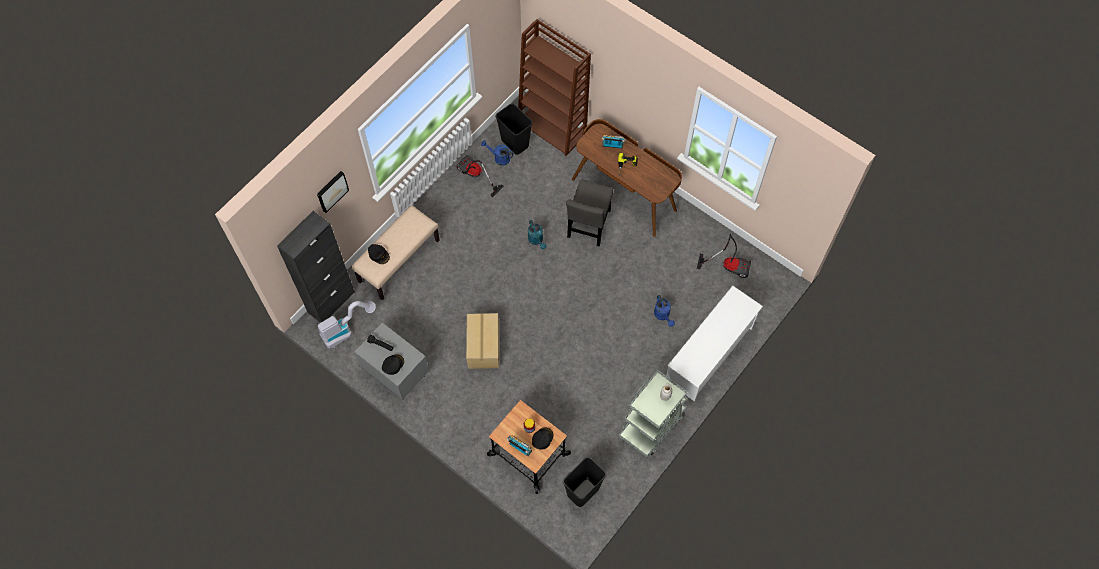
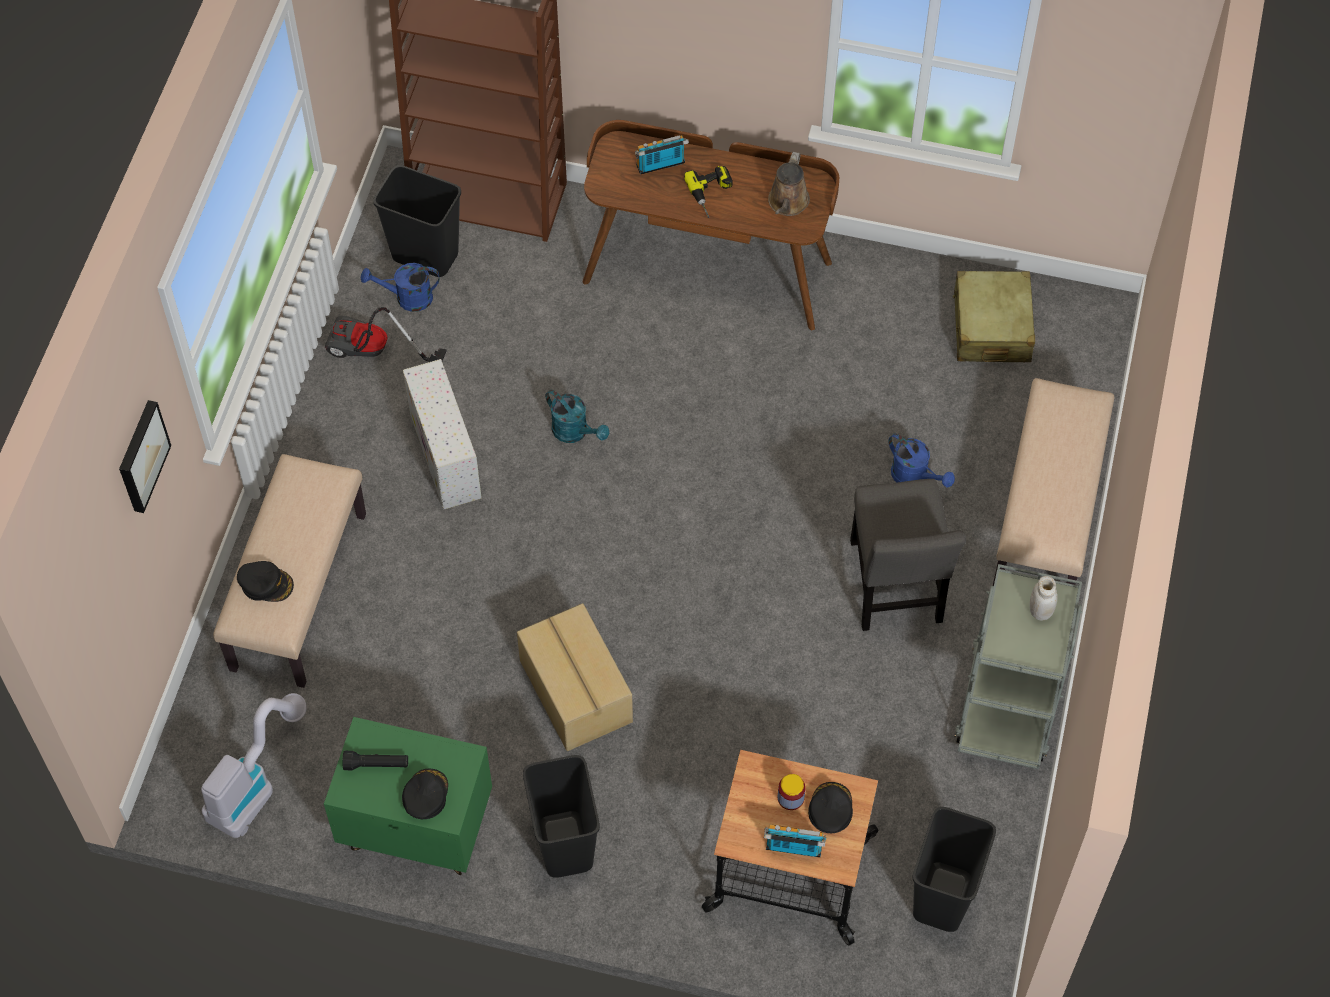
camera: 25 degrees left, 5 degrees down
(331, 302) = (191, 739): black cabinet -> none
(396, 374) = (416, 829): grey nightstand -> green nightstand
(449, 405) = (566, 845): none -> black trash can
(481, 229) = (446, 456): none -> white storage box
(588, 226) = (668, 362): grey chair -> grey chair (895, 588)
(655, 182) = (787, 203): none -> brown watering can
(709, 354) = (1047, 514): white shoe rack -> beige bench
(728, 265) = (991, 328): vacuum cleaner -> beige suitcase

